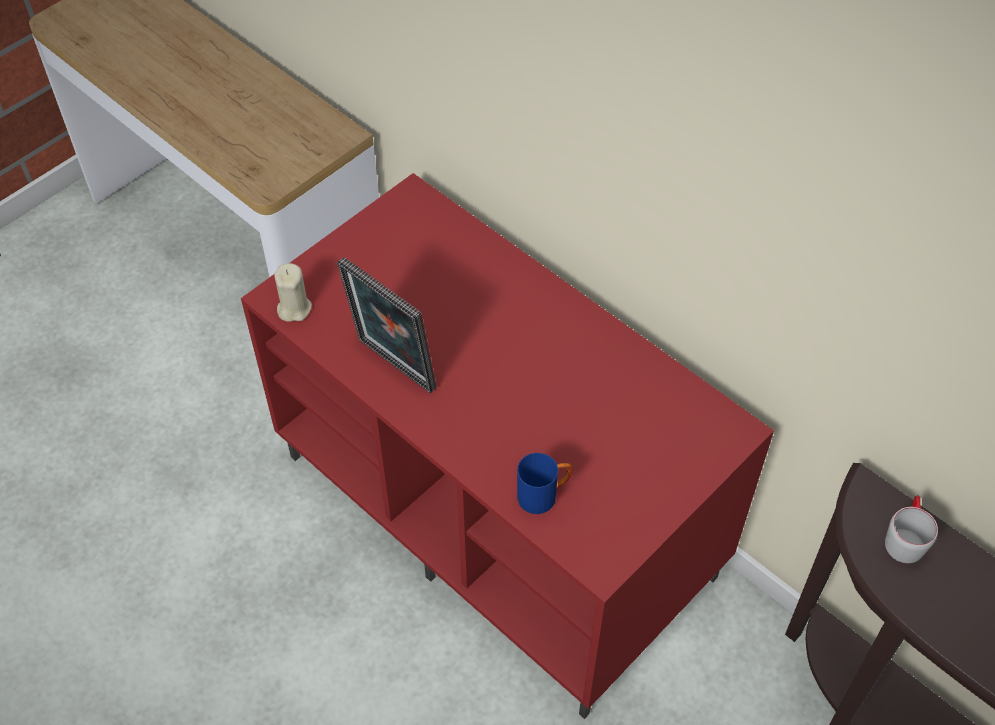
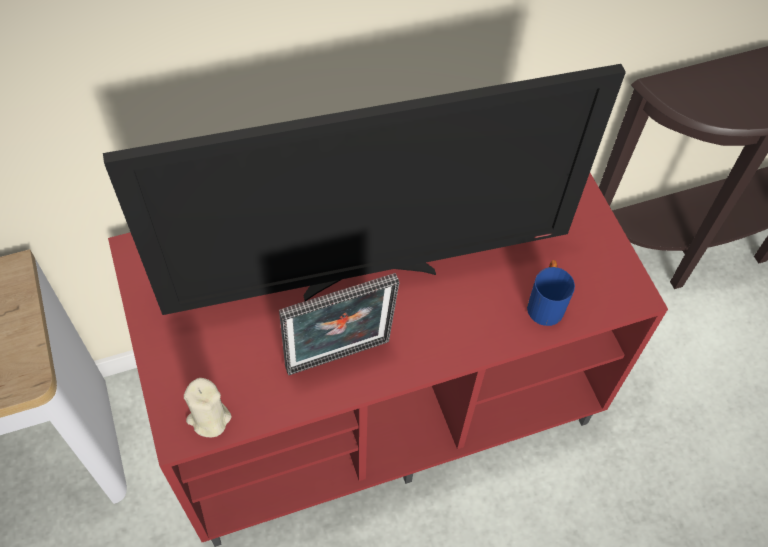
camera: 65 degrees left, 5 degrees up
(488, 351) = (368, 274): none -> television
(905, 537) = (713, 88): grey mug -> none

